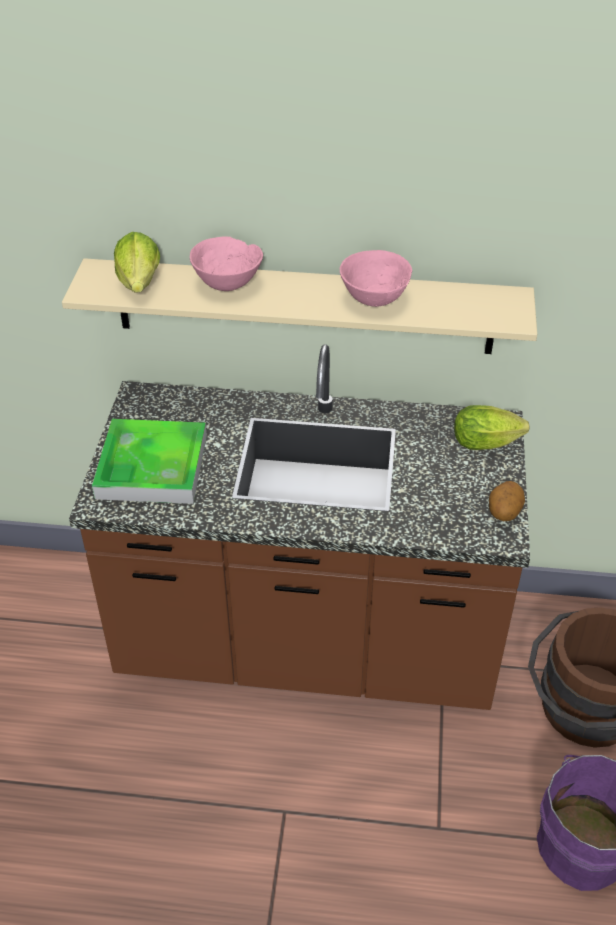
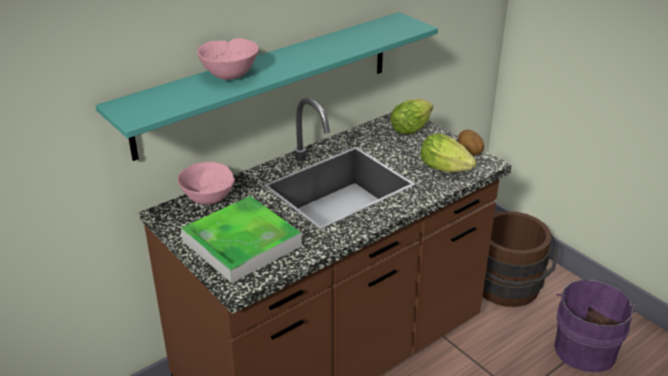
camera: 45 degrees left, 10 degrees down
(139, 285) = (170, 100): lettuce -> lettuce (447, 170)
(304, 306) = (267, 82): beige shelf -> turquoise shelf
(375, 300) = (332, 47): pink bowl -> pink bowl (209, 200)

